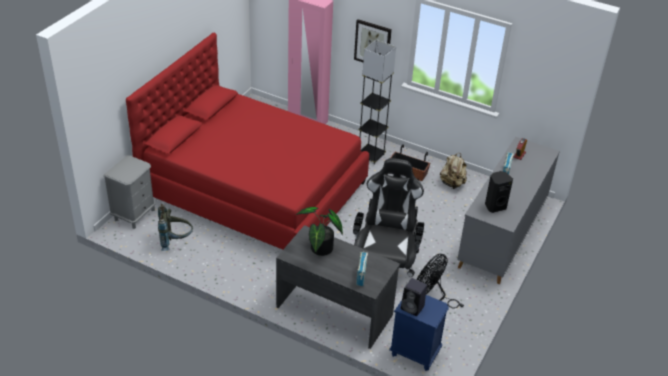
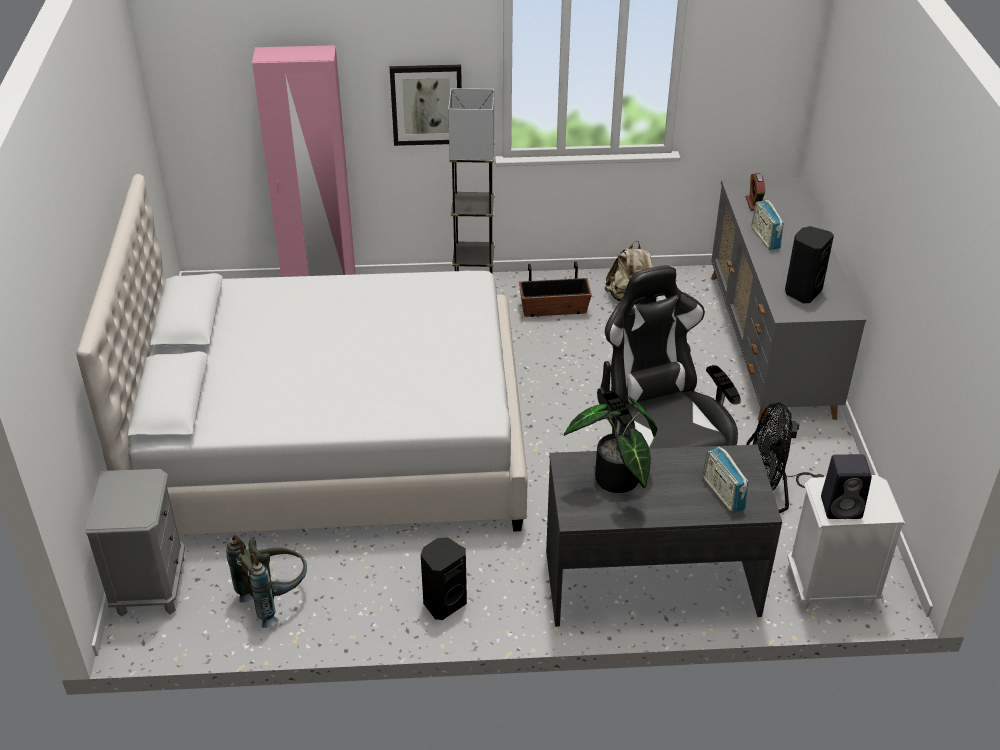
camera: 30 degrees left, 0 degrees up
(239, 275) = (443, 603): none -> black speaker
(254, 189) = (333, 440): red bed -> white bed
(415, 353) = (830, 588): blue nightstand -> white nightstand

